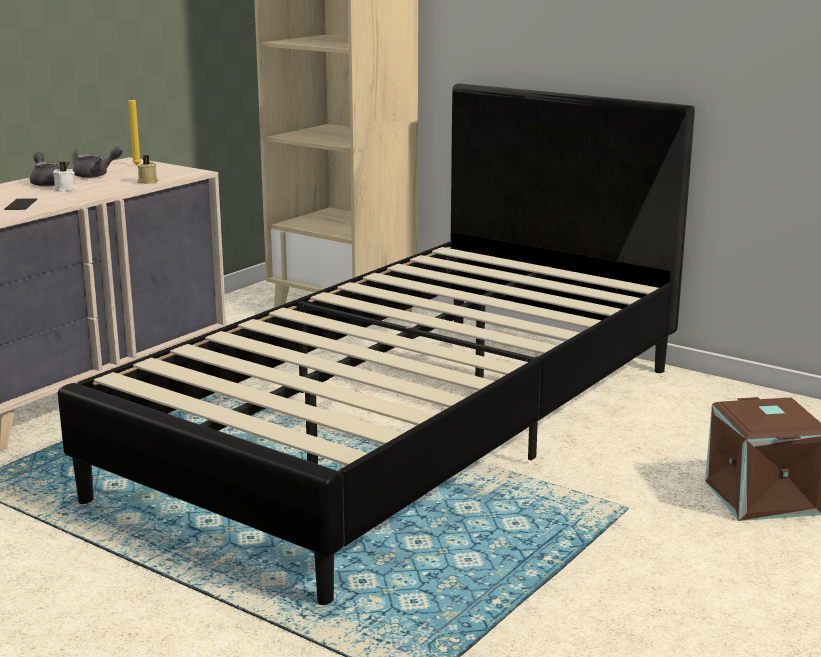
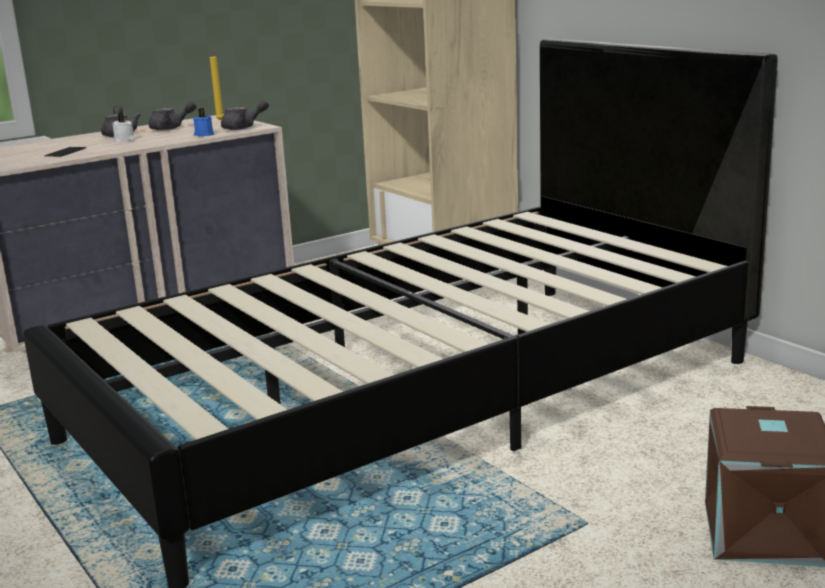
camera: 20 degrees right, 0 degrees up
(147, 182) = (204, 134): beige candle -> blue candle
(178, 173) = (243, 127): none -> grey teapot

